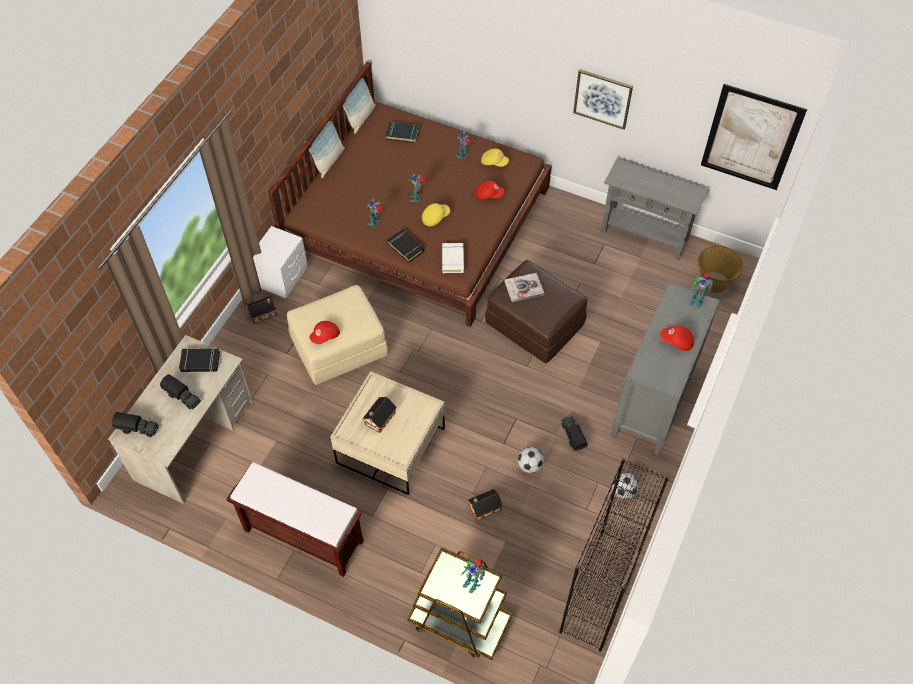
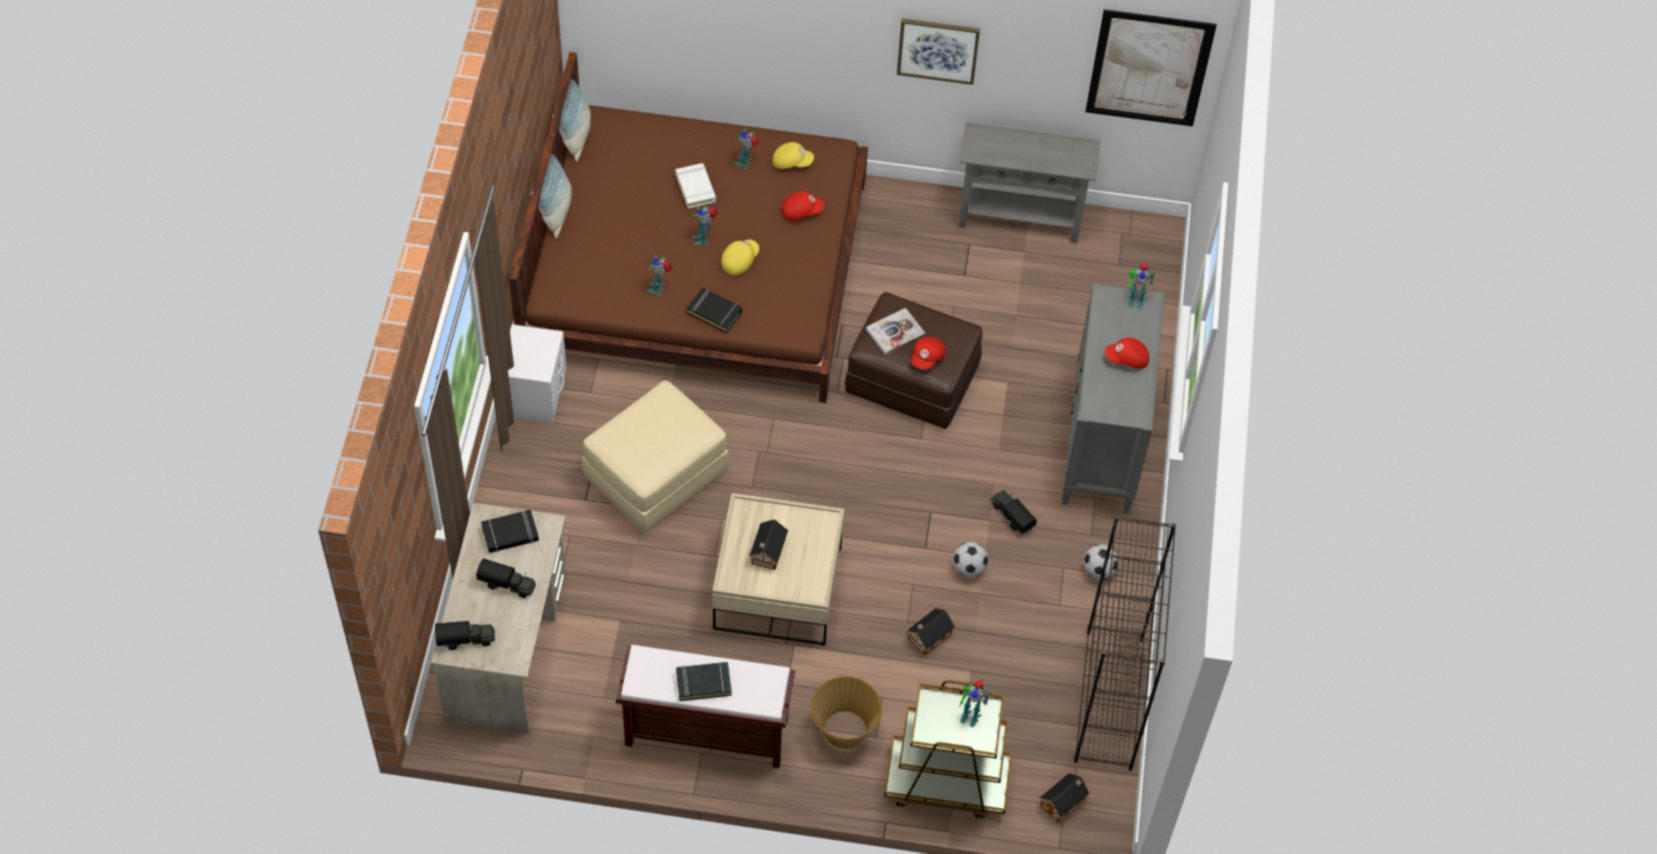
camera: 20 degrees left, 0 degrees up
(263, 313) = (529, 451): toy house -> toy house (1064, 802)
(325, 336) = (652, 461): red cap -> red cap (928, 358)
(402, 134) = (646, 147): black book -> black book (703, 683)
(453, 260) = (786, 315): white book -> white book (695, 188)
(713, 282) = (1132, 264): basket -> basket (844, 730)

